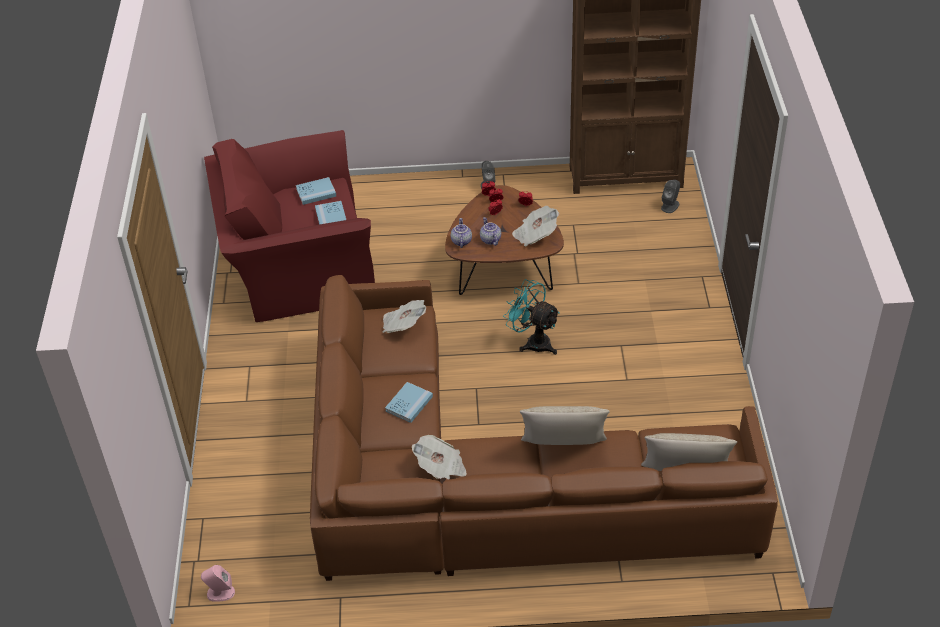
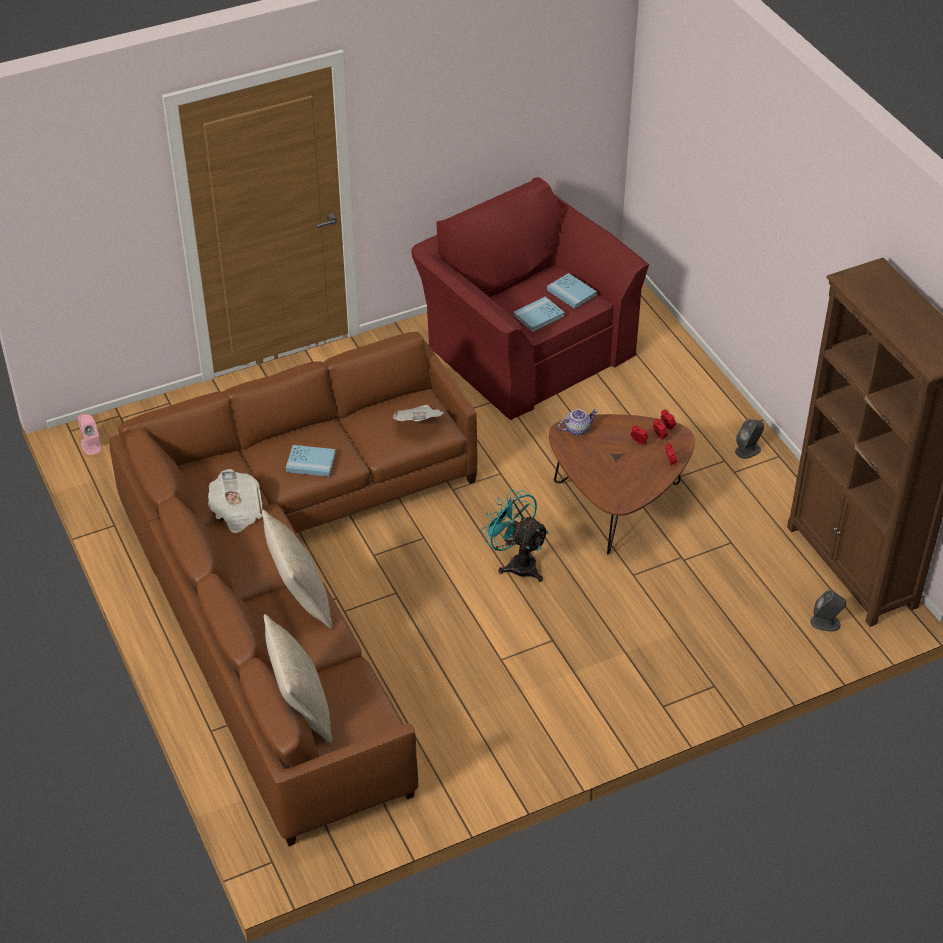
camera: 65 degrees right, 0 degrees up
(490, 240) = (593, 451): teapot -> none
(533, 341) = (517, 563): turquoise fan -> turquoise fan turned 60 degrees counterclockwise
(535, 235) = (624, 485): newspaper -> none

